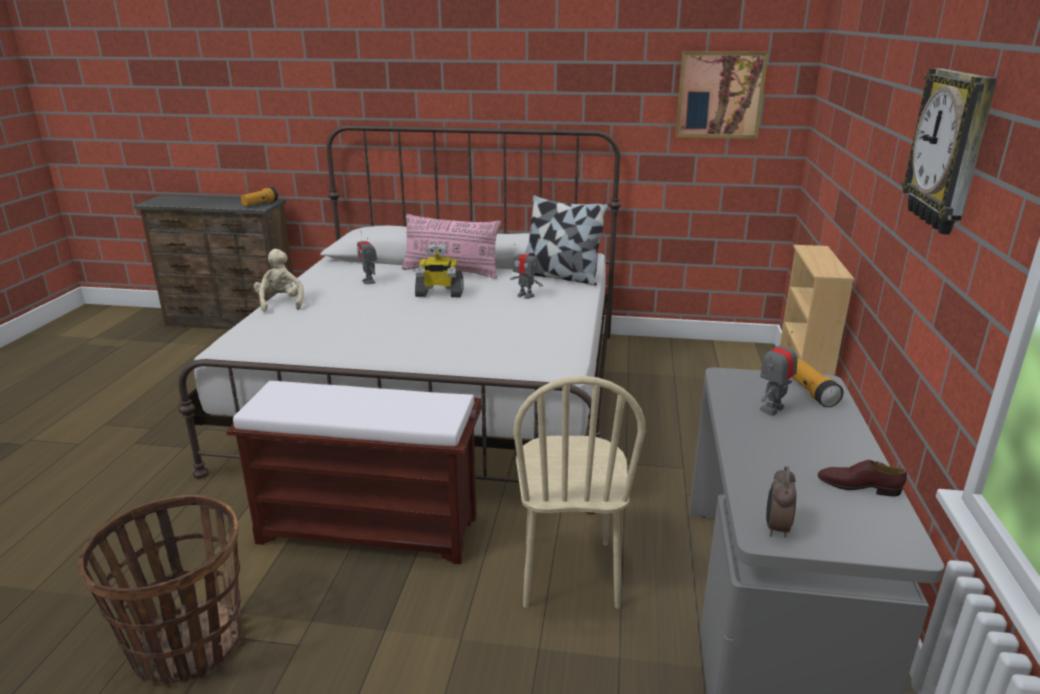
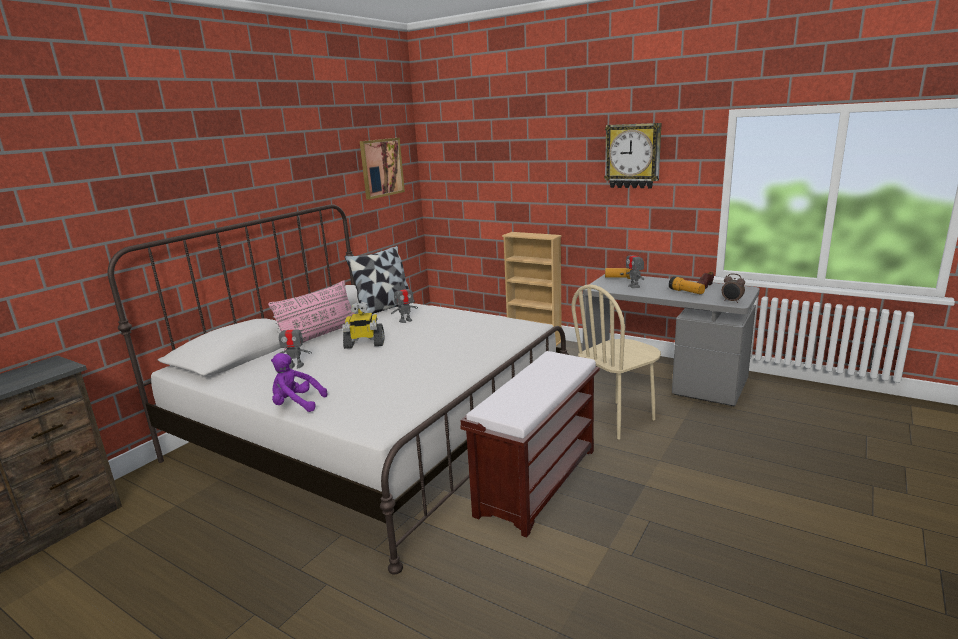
camera: 65 degrees left, 5 degrees down
(187, 646) = (638, 574): basket -> none
(260, 204) = (51, 367): flashlight -> flashlight (686, 292)
(281, 303) = (296, 404): beige plush toy -> purple plush toy
(439, 293) = (364, 344): toy robot -> toy robot turned 60 degrees clockwise
(569, 573) = (617, 419): beige chair -> beige chair turned 120 degrees clockwise

